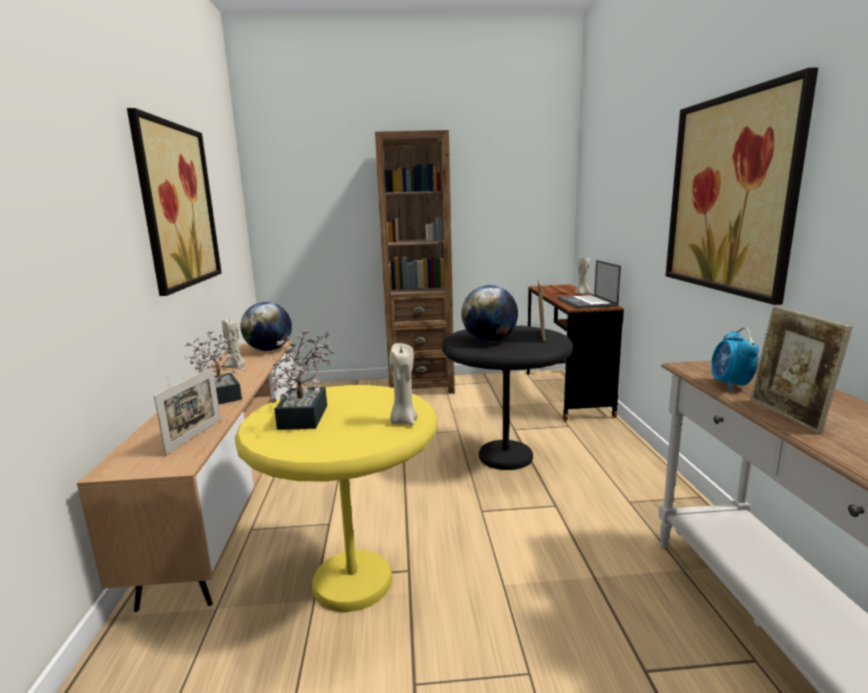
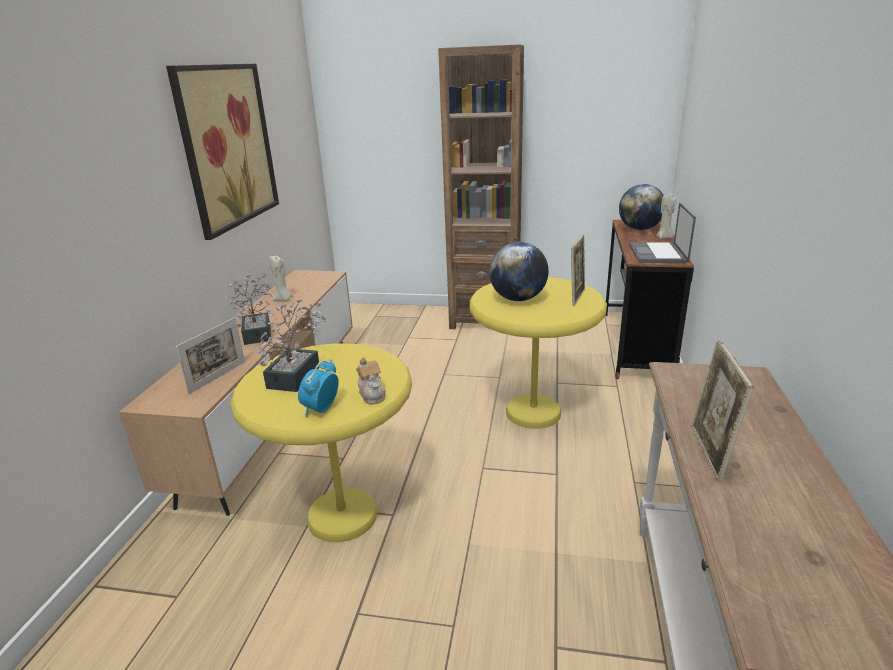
camera: 15 degrees right, 10 degrees up
(269, 350) = (320, 281): globe -> globe (639, 229)
(403, 421) = (372, 394): beige candle -> teapot
(505, 456) = (533, 412): black side table -> yellow side table
(730, 194) = (780, 170): picture -> none
(730, 385) = (691, 403): alarm clock -> alarm clock (321, 409)

